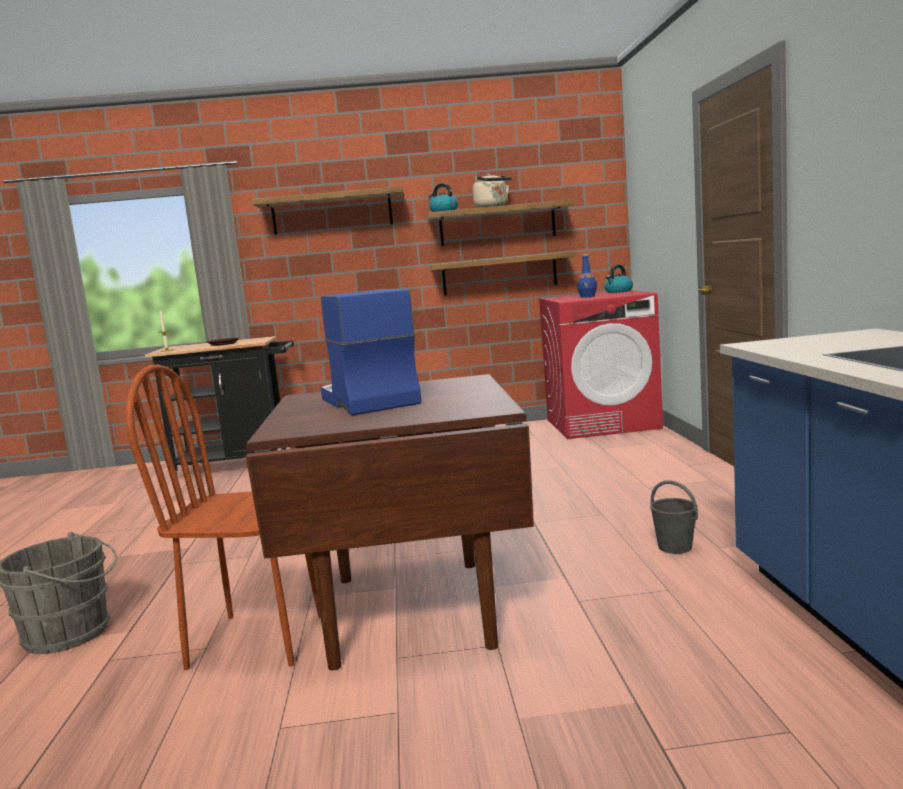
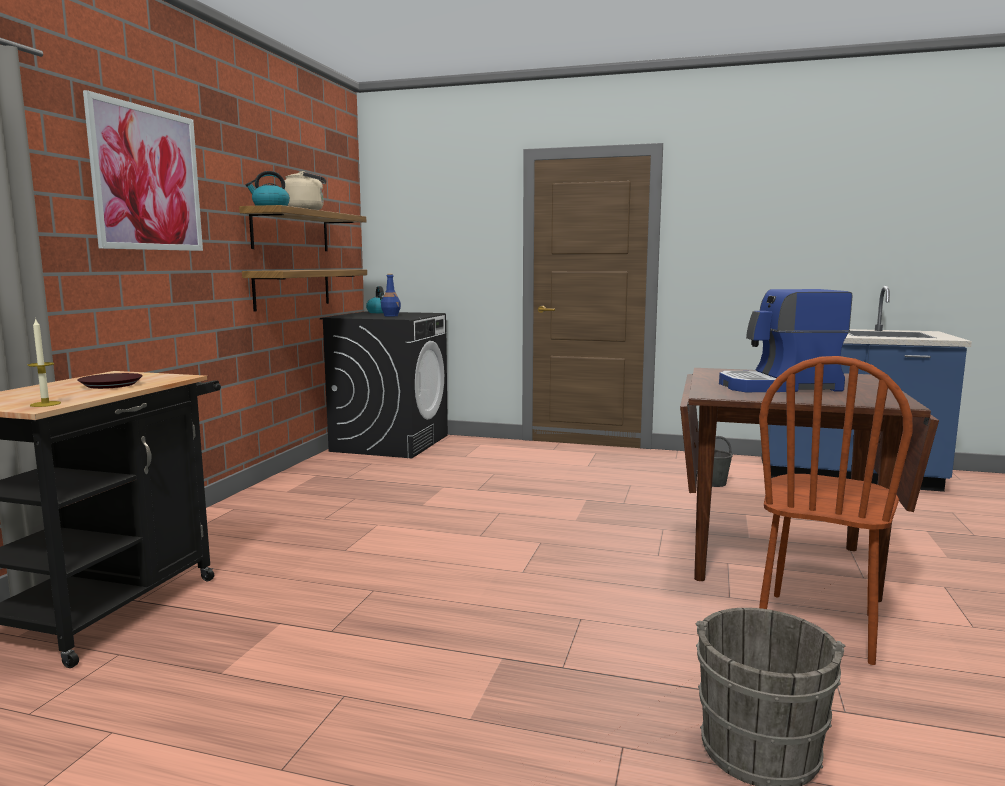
camera: 70 degrees left, 0 degrees up
(332, 212) = (147, 179): shelf -> picture
(603, 424) = (390, 443): red washing machine -> black washing machine

